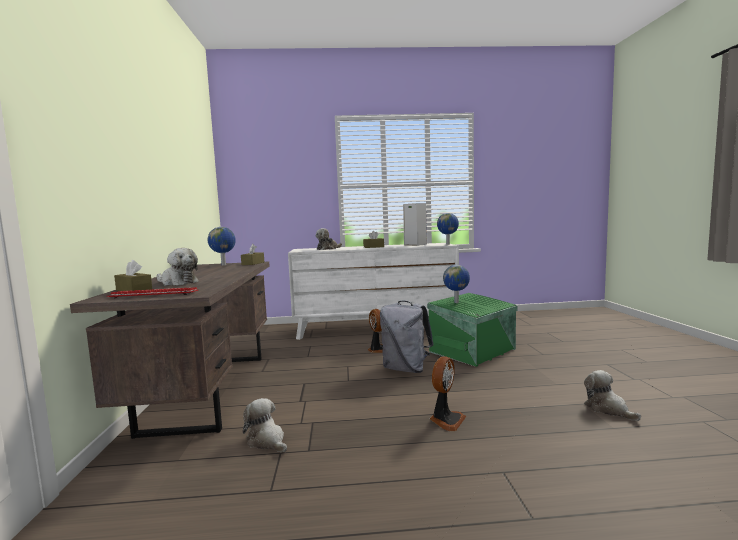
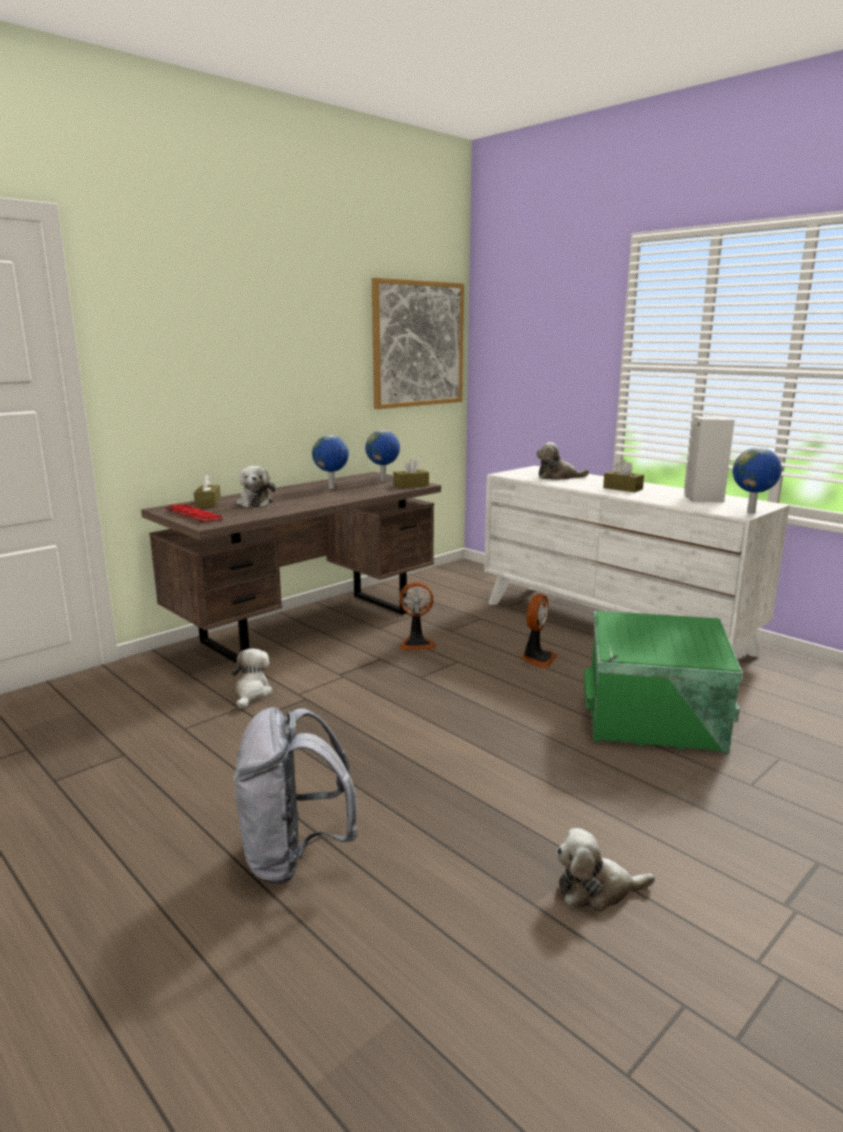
camera: 50 degrees right, 10 degrees up
(201, 173) = (418, 344): none -> picture
(406, 369) = (505, 697): grey backpack -> grey backpack (294, 856)
(446, 420) = (398, 768): fan -> fan (416, 643)
(457, 302) = (635, 627): globe -> globe (332, 488)
(608, 409) = (597, 890): plush toy -> plush toy turned 120 degrees counterclockwise

